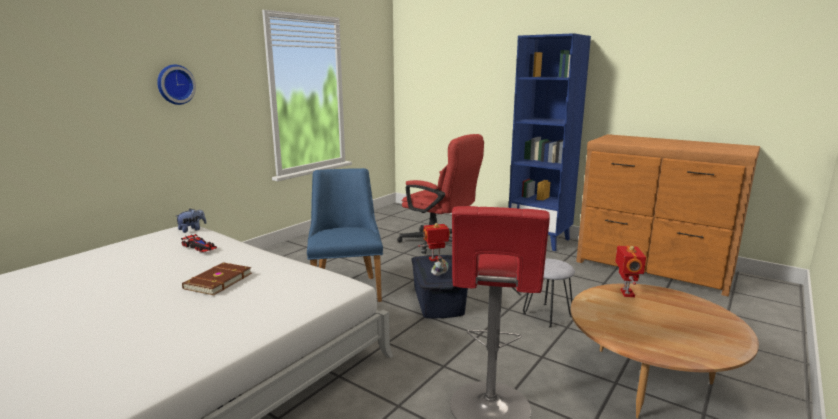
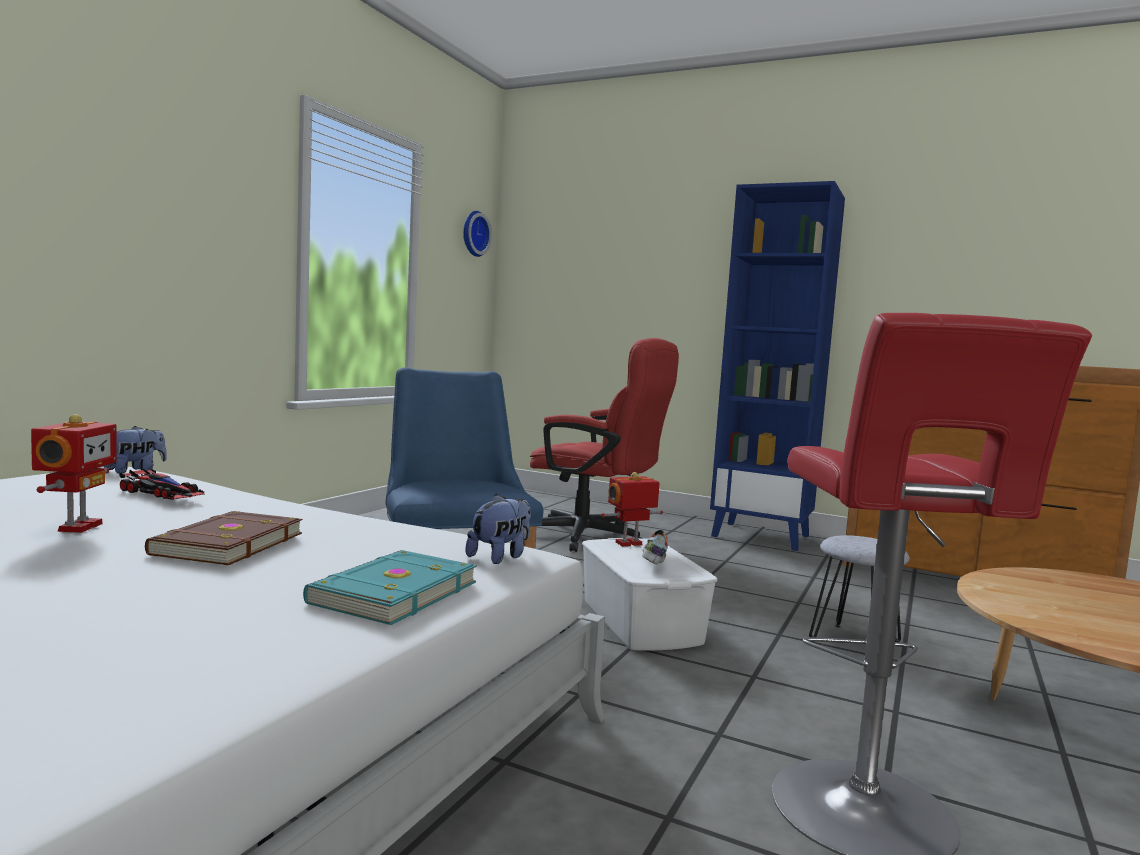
camera: 10 degrees left, 10 degrees down
(175, 84) = (127, 185): wall clock -> wall clock (473, 233)
(274, 311) = (391, 592): none -> turquoise book
(334, 287) = (500, 557): none -> plush toy
(437, 300) = (640, 622): blue storage box -> white storage box
(626, 293) = (1040, 579): toy robot -> toy robot (77, 527)

